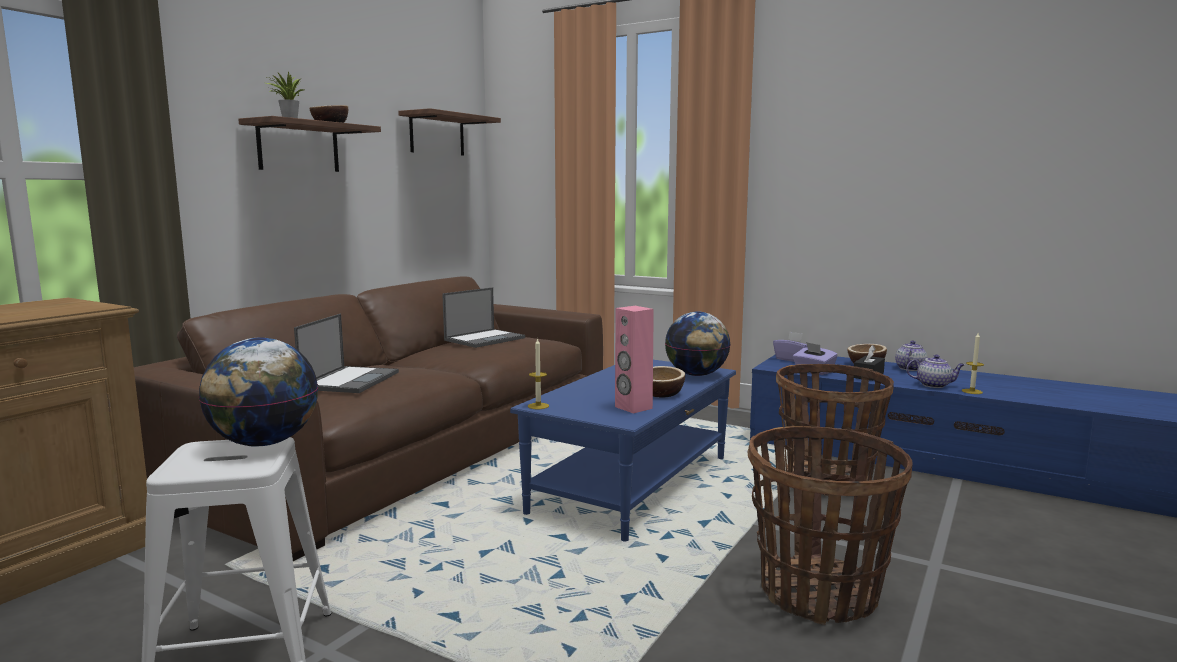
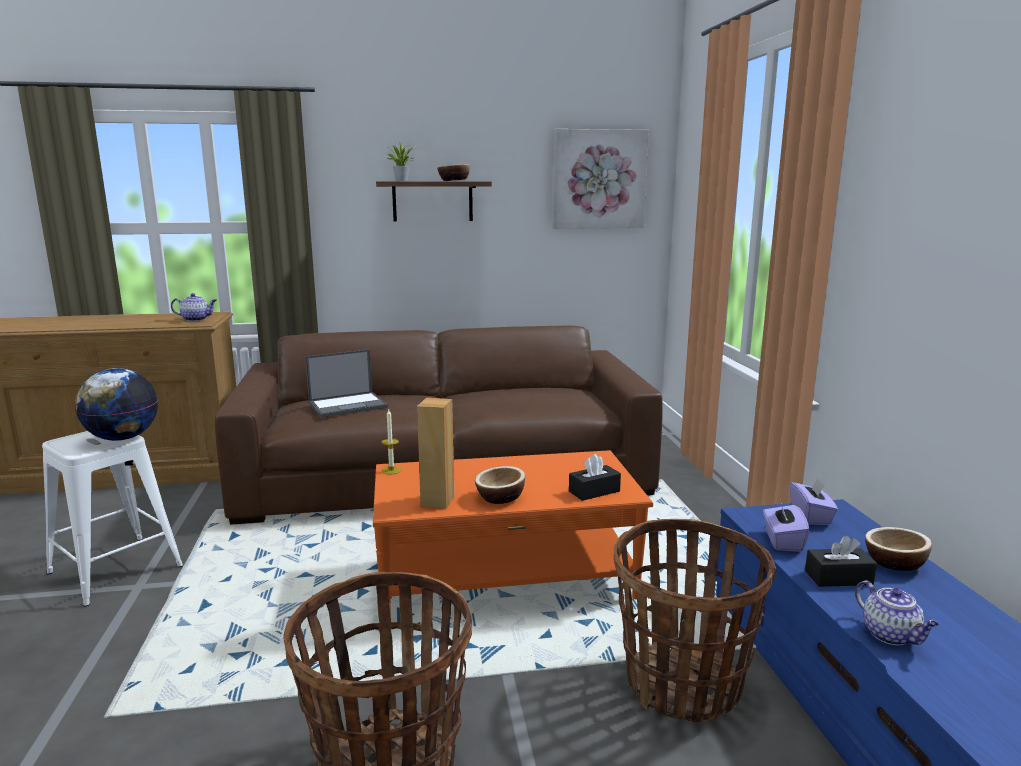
camera: 50 degrees right, 5 degrees up
(437, 134) = (599, 179): shelf -> picture
(485, 339) = (531, 393): laptop -> none
(633, 408) = (437, 501): pink speaker -> brown speaker
(633, 484) = (507, 579): blue coffee table -> orange coffee table
(696, 375) = (594, 491): globe -> black tissue box
(910, 368) = (947, 597): teapot -> teapot (196, 319)
(972, 391) = (921, 674): candle -> none

